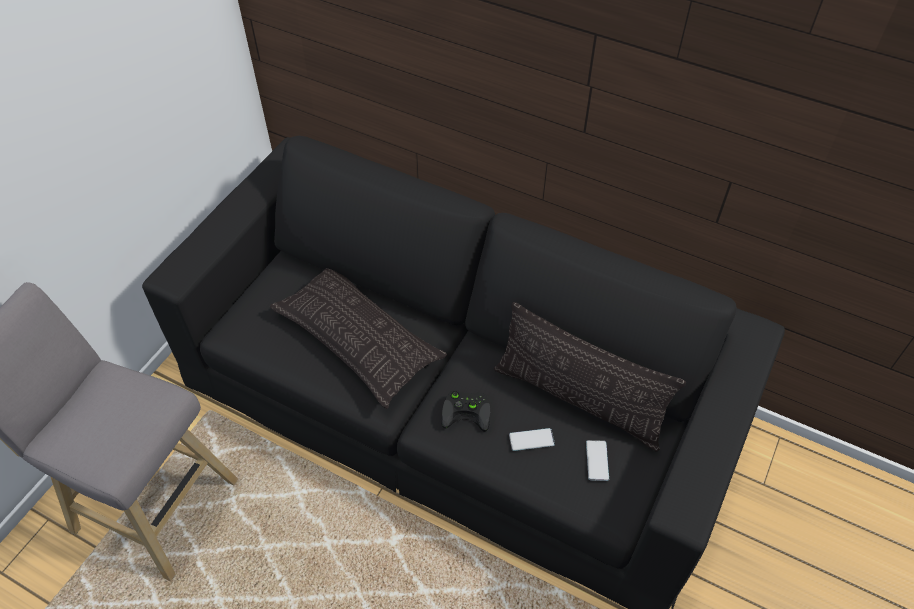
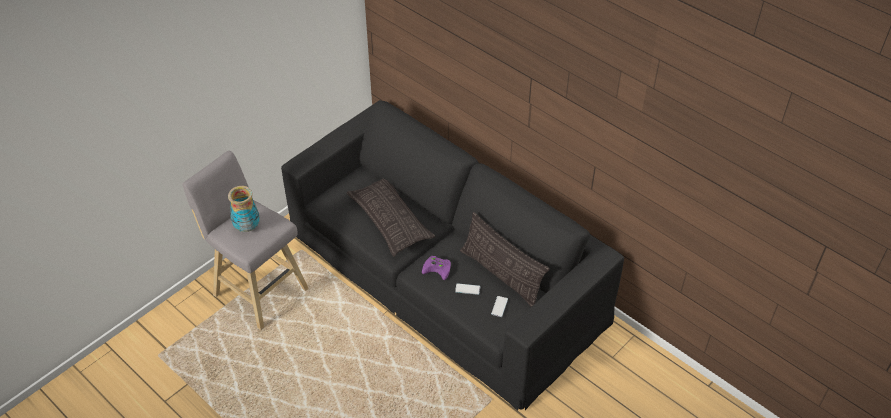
camera: 15 degrees right, 5 degrees down
(99, 421) = (247, 227): none -> vase
(468, 411) = (438, 268): black game controller -> purple game controller

